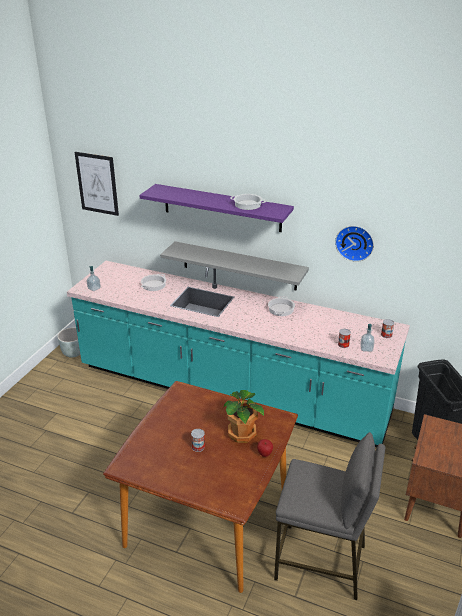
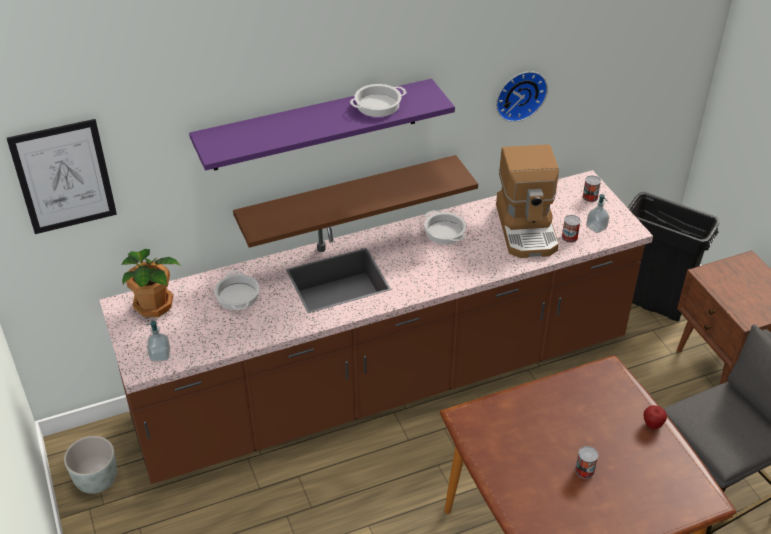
camera: 45 degrees left, 10 degrees up
(231, 392) = (385, 383): turquoise counter -> brown counter
(239, 266) = (348, 199): grey shelf -> brown shelf
(243, 433) = (601, 418): potted plant -> potted plant (154, 304)
(326, 329) = (527, 228): none -> coffee machine

